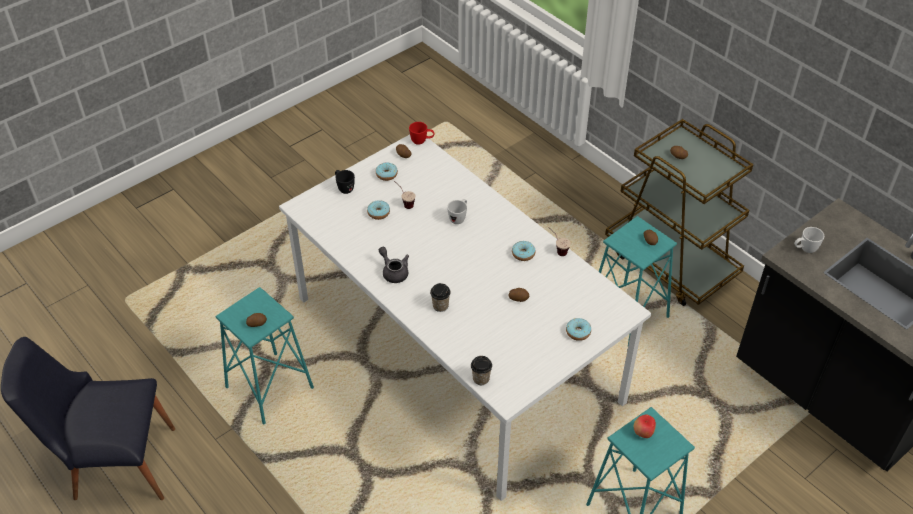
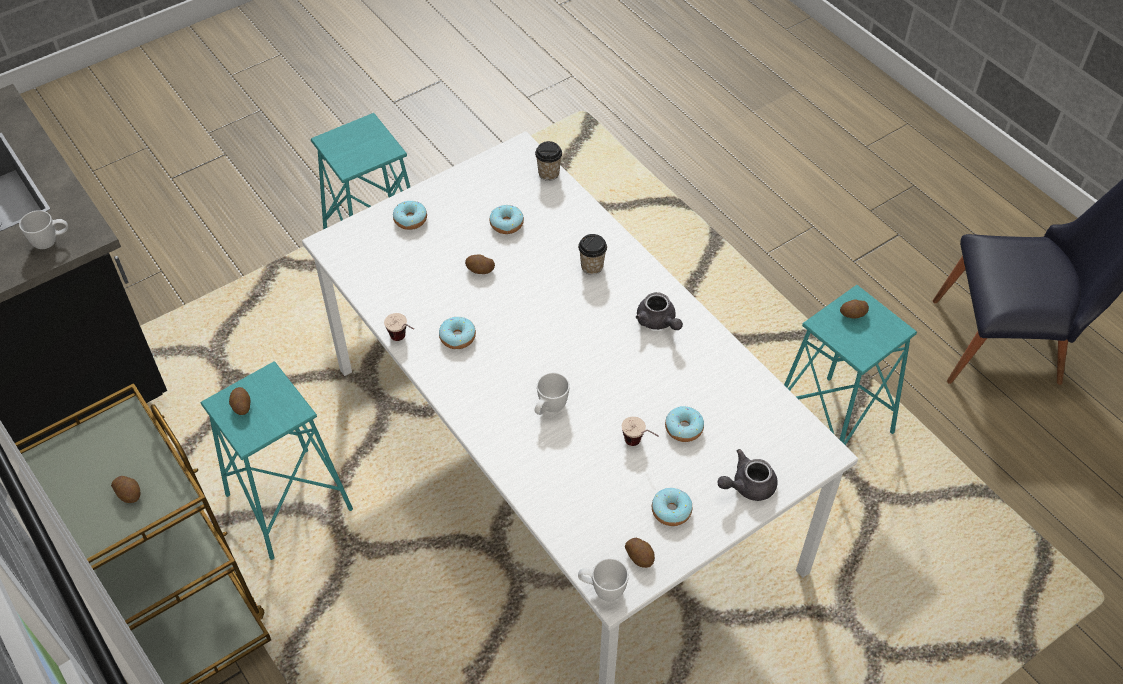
camera: 175 degrees left, 5 degrees up
(344, 188) = (747, 486): black mug -> grey teapot
(422, 141) = (602, 590): red mug -> white mug
(506, 334) = (506, 224): none -> donut
(643, 433) = (363, 153): apple -> none

